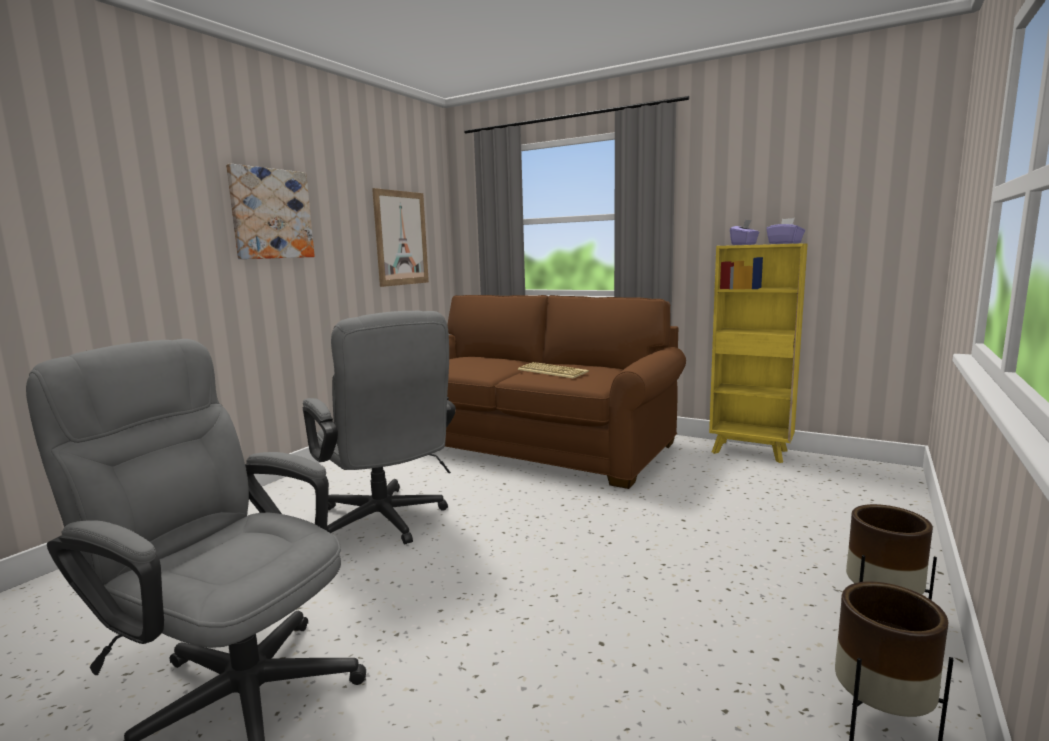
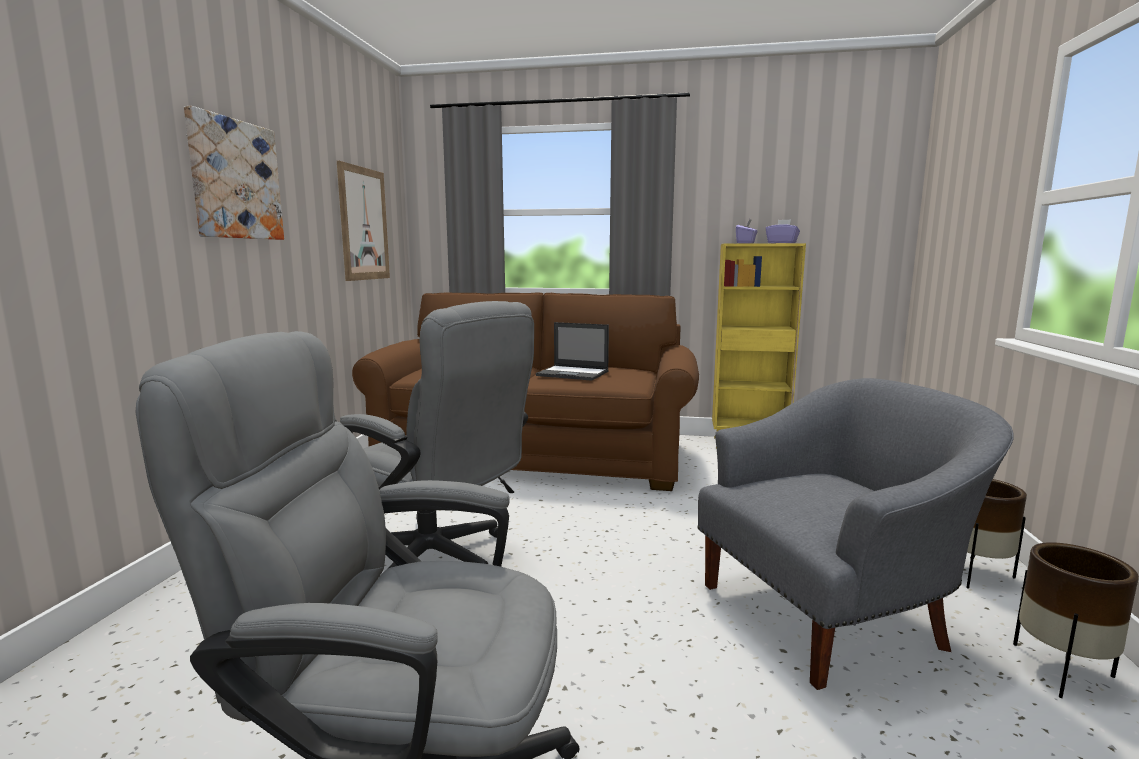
camera: 20 degrees left, 0 degrees up
(553, 371) = (573, 373): keyboard -> laptop
(674, 622) = (828, 616): none -> grey armchair

